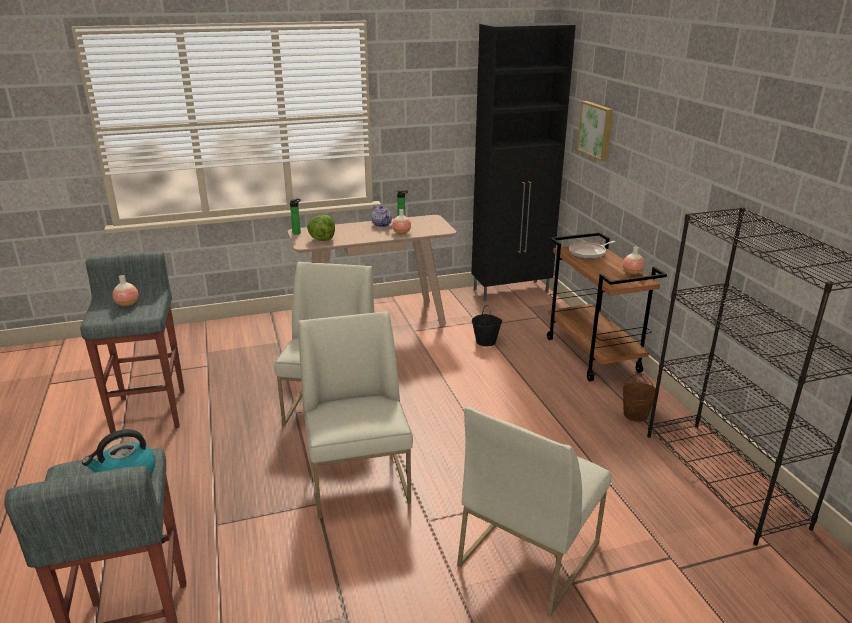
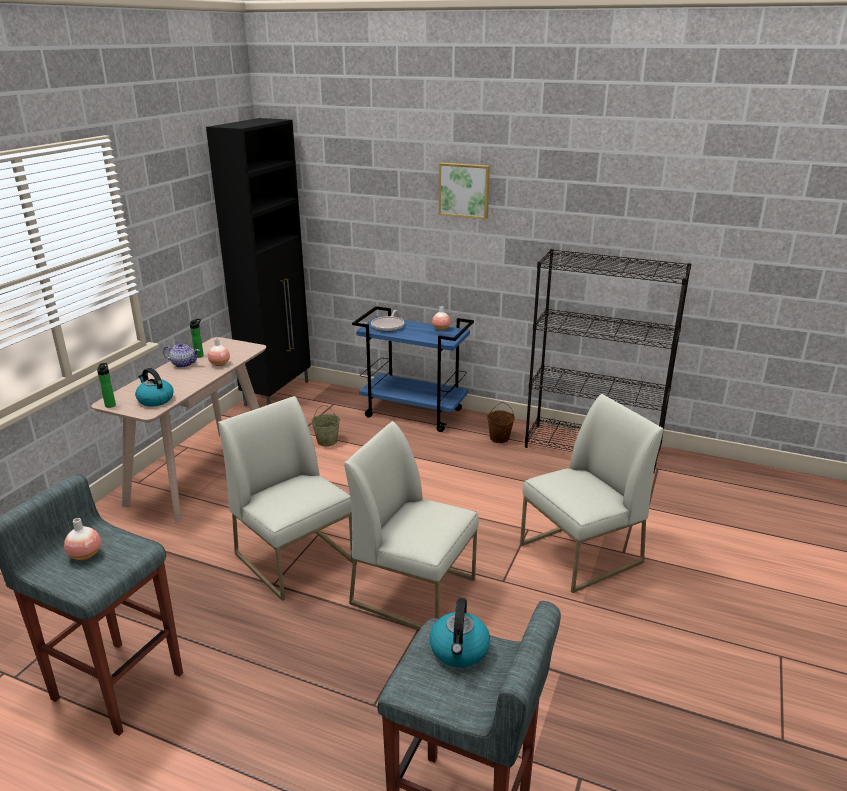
camera: 50 degrees left, 0 degrees up
(322, 239) = (155, 400): lettuce -> kettle
(486, 342) = (327, 441): black bucket -> beige bucket
(529, 553) = (580, 554): white chair -> white chair turned 105 degrees counterclockwise
(593, 355) = (414, 413): brown cart -> blue cart
(596, 130) = (346, 215): picture -> picture (464, 190)

